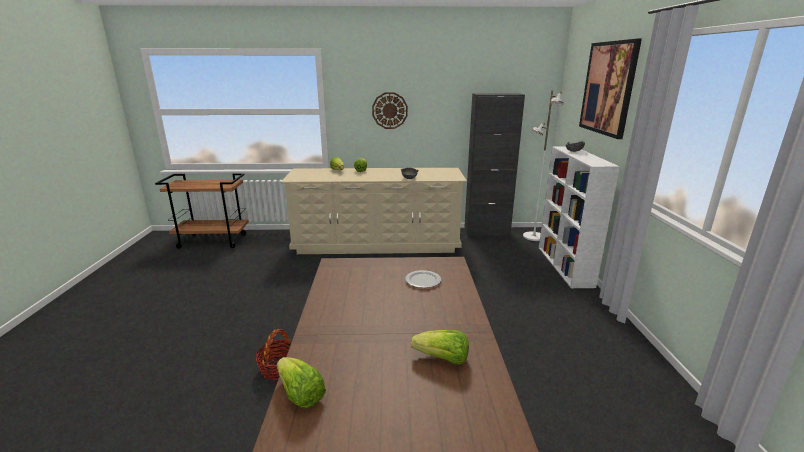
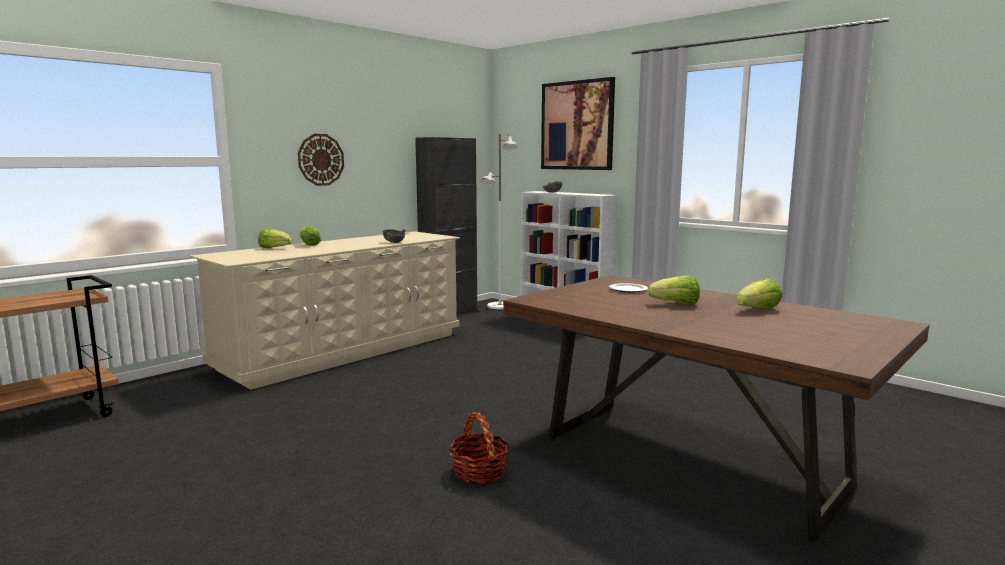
camera: 45 degrees left, 10 degrees down
(300, 394) = (748, 343): lettuce -> lettuce (676, 304)

